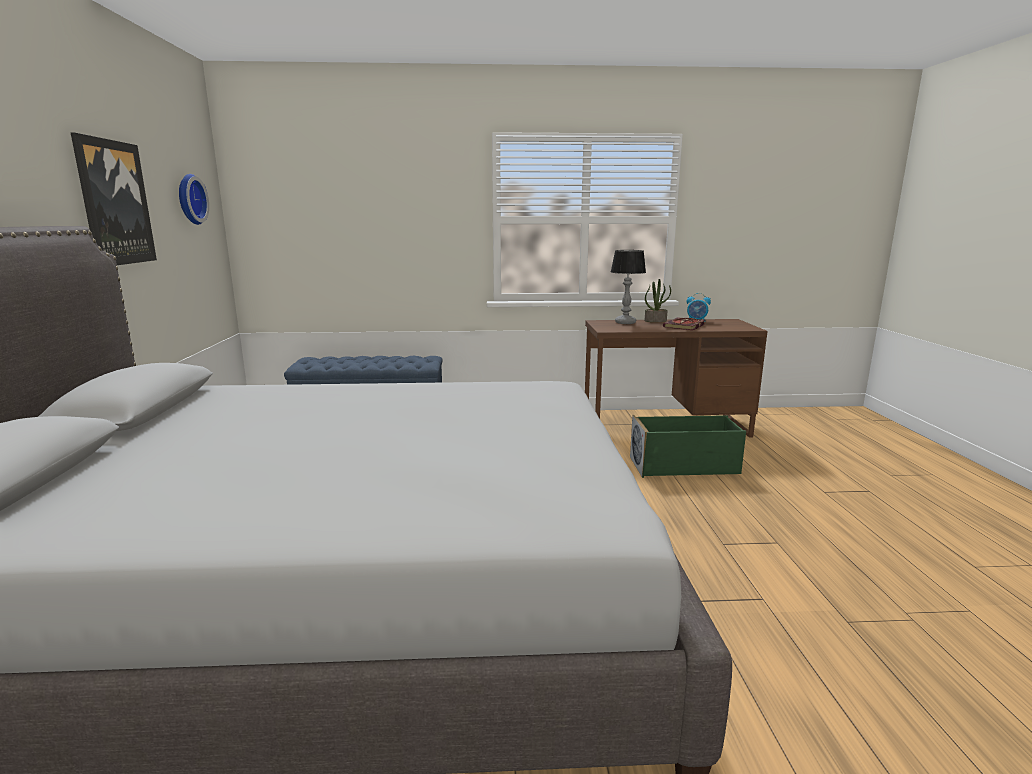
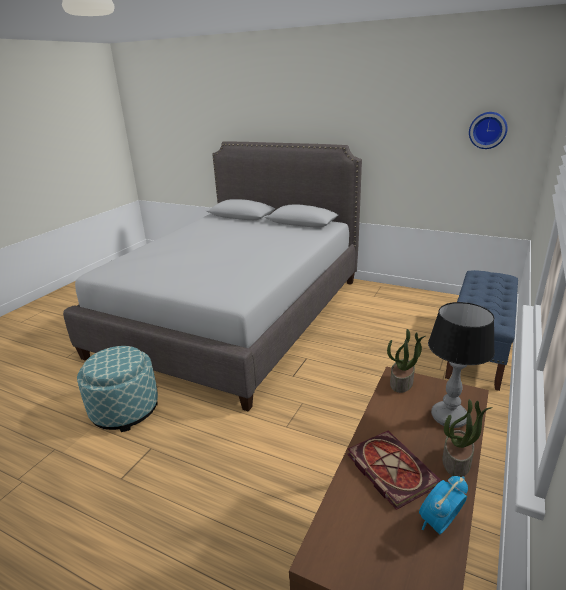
camera: 120 degrees right, 10 degrees up
(114, 203) = (397, 133): picture -> none
(610, 329) = (402, 383): none -> potted plant
(684, 465) = (268, 513): green storage box -> none
(712, 601) = (125, 410): none -> ottoman

